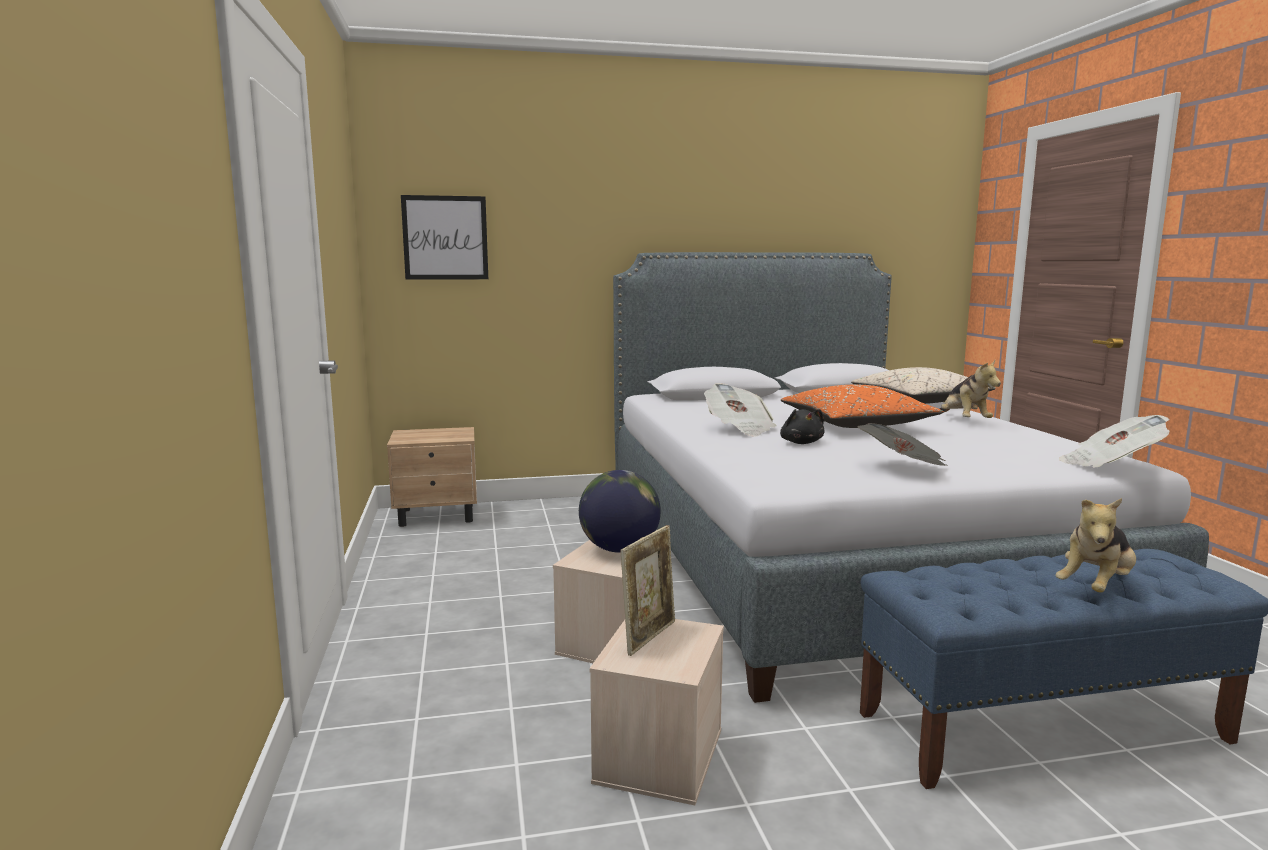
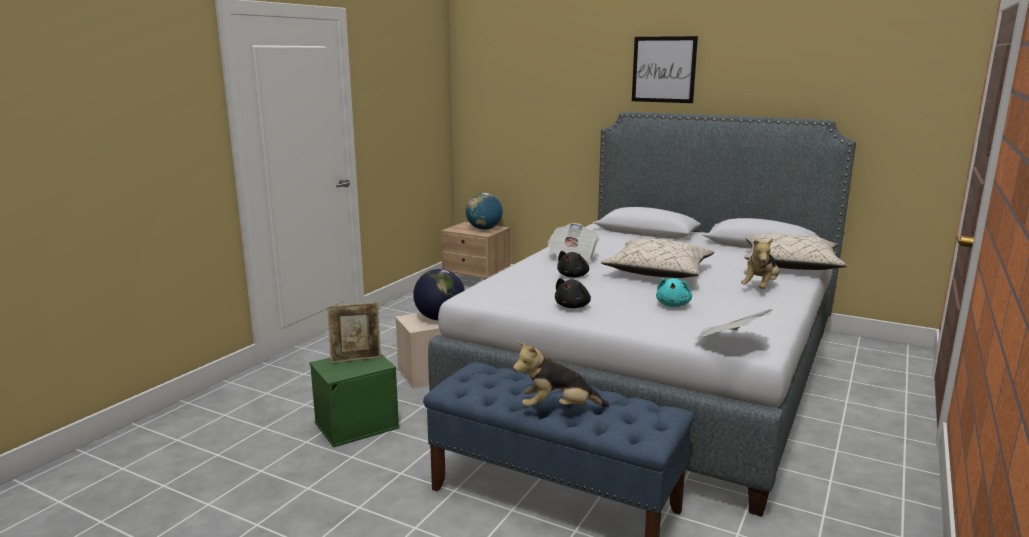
camera: 40 degrees right, 5 degrees up
(445, 238) = (499, 96): picture -> picture (664, 69)
(446, 433) = (484, 229): none -> globe
(658, 754) = (357, 424): beige storage box -> green storage box
(856, 425) = (658, 272): orange pillow -> beige pillow
(903, 469) = (573, 306): newspaper -> black plush toy
(964, 447) = (673, 305): none -> turquoise plush toy

